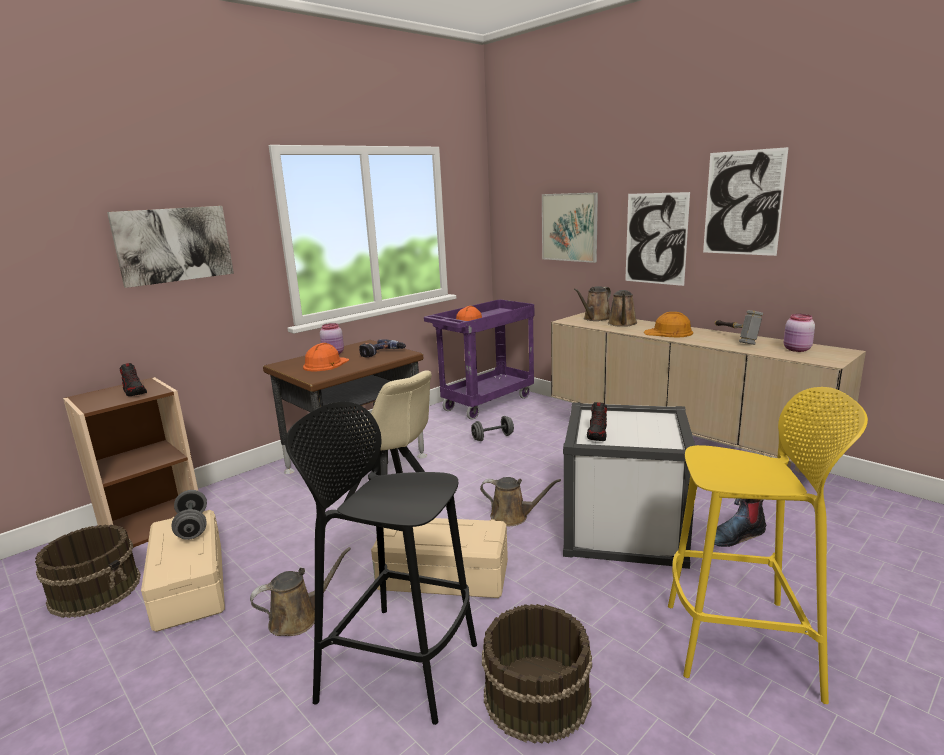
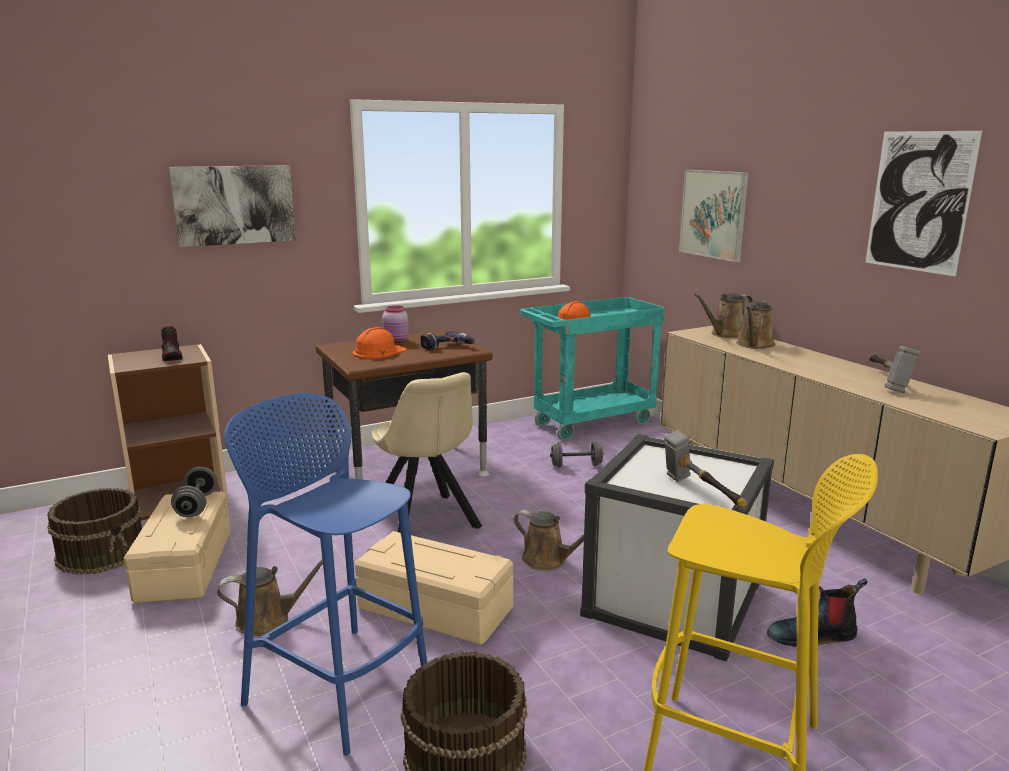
camera: 15 degrees right, 0 degrees up
(398, 665) = (341, 688): black stool -> blue stool
(485, 405) = (588, 425): purple cart -> turquoise cart
(597, 434) = (641, 475): shoe -> none
(652, 440) = (700, 494): none -> hammer
(655, 239) = (810, 239): picture -> none
(668, 333) = (804, 363): orange hard hat -> none
(797, 350) = (958, 407): pink jar -> none

